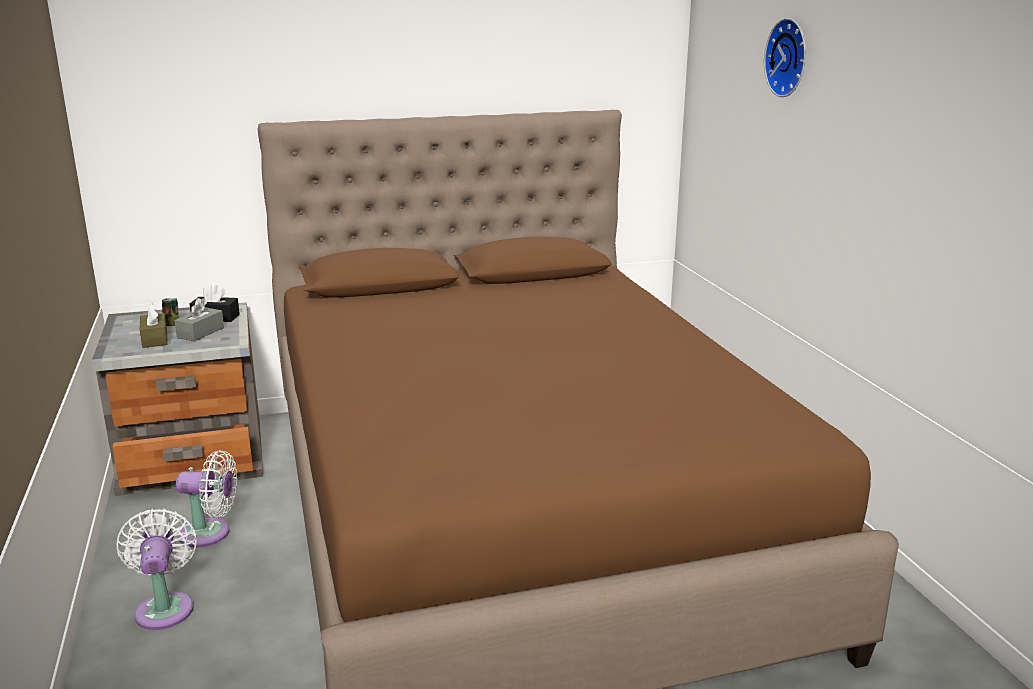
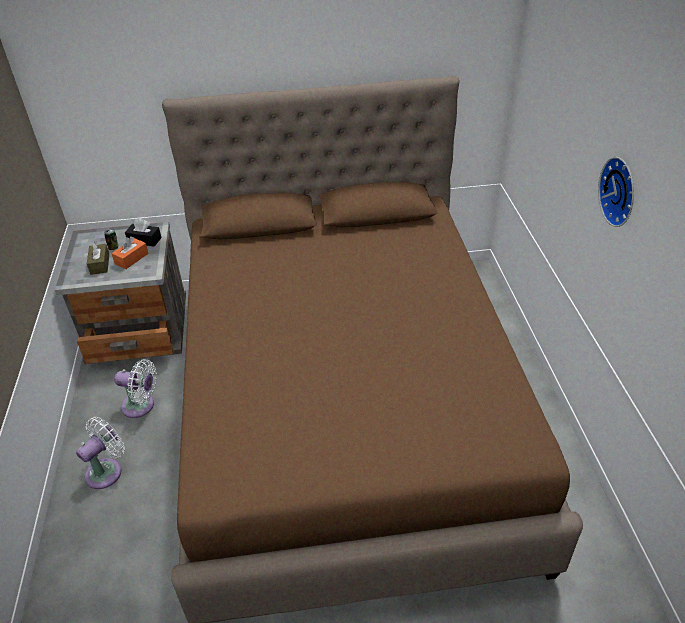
camera: 10 degrees right, 20 degrees up
(165, 607) = (107, 471): white fan -> white fan turned 45 degrees clockwise
(200, 332) = (131, 259): grey tissue box -> orange tissue box
(790, 58) = (592, 79): wall clock -> wall clock (621, 191)

